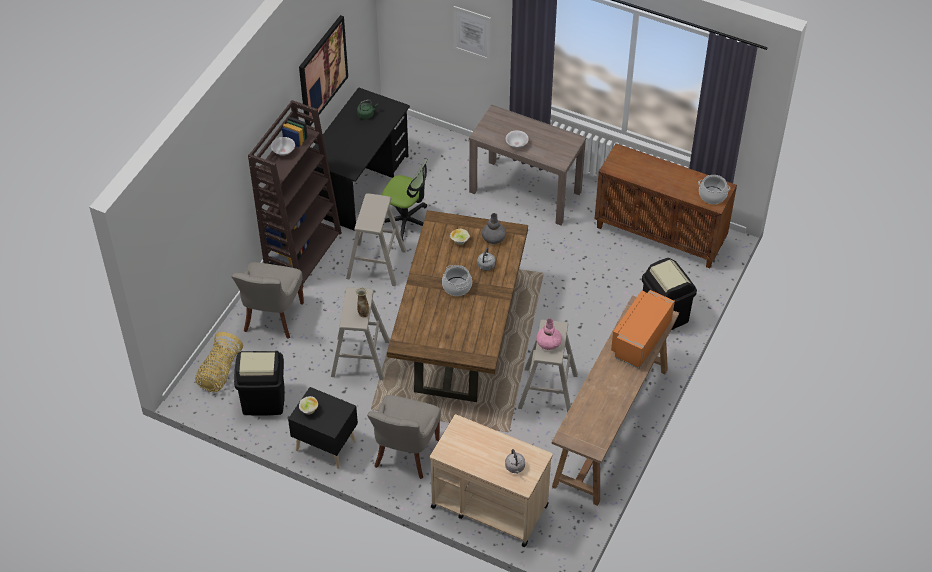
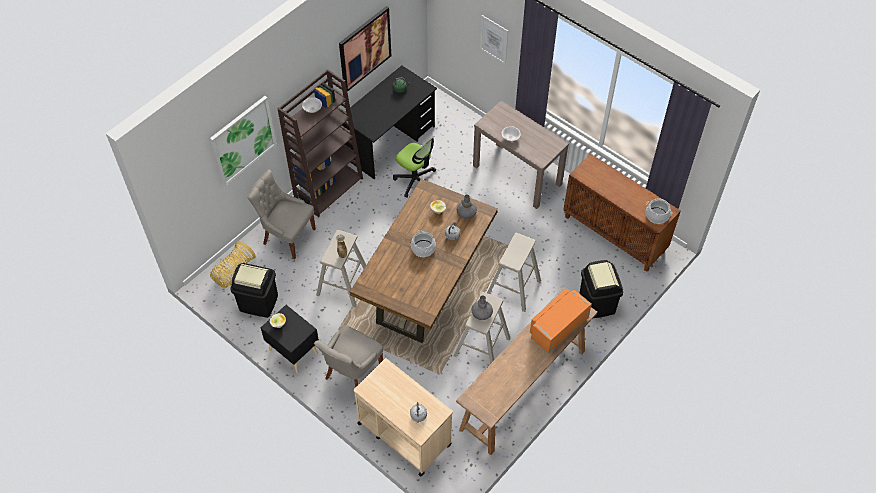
camera: 15 degrees right, 5 degrees up
(216, 200) = (243, 140): none -> picture
(272, 318) = (287, 236): grey chair -> grey chair turned 90 degrees clockwise
(376, 264) = (381, 210): beige stool -> beige stool (513, 288)
(548, 342) = (481, 313): pink vase -> grey vase

